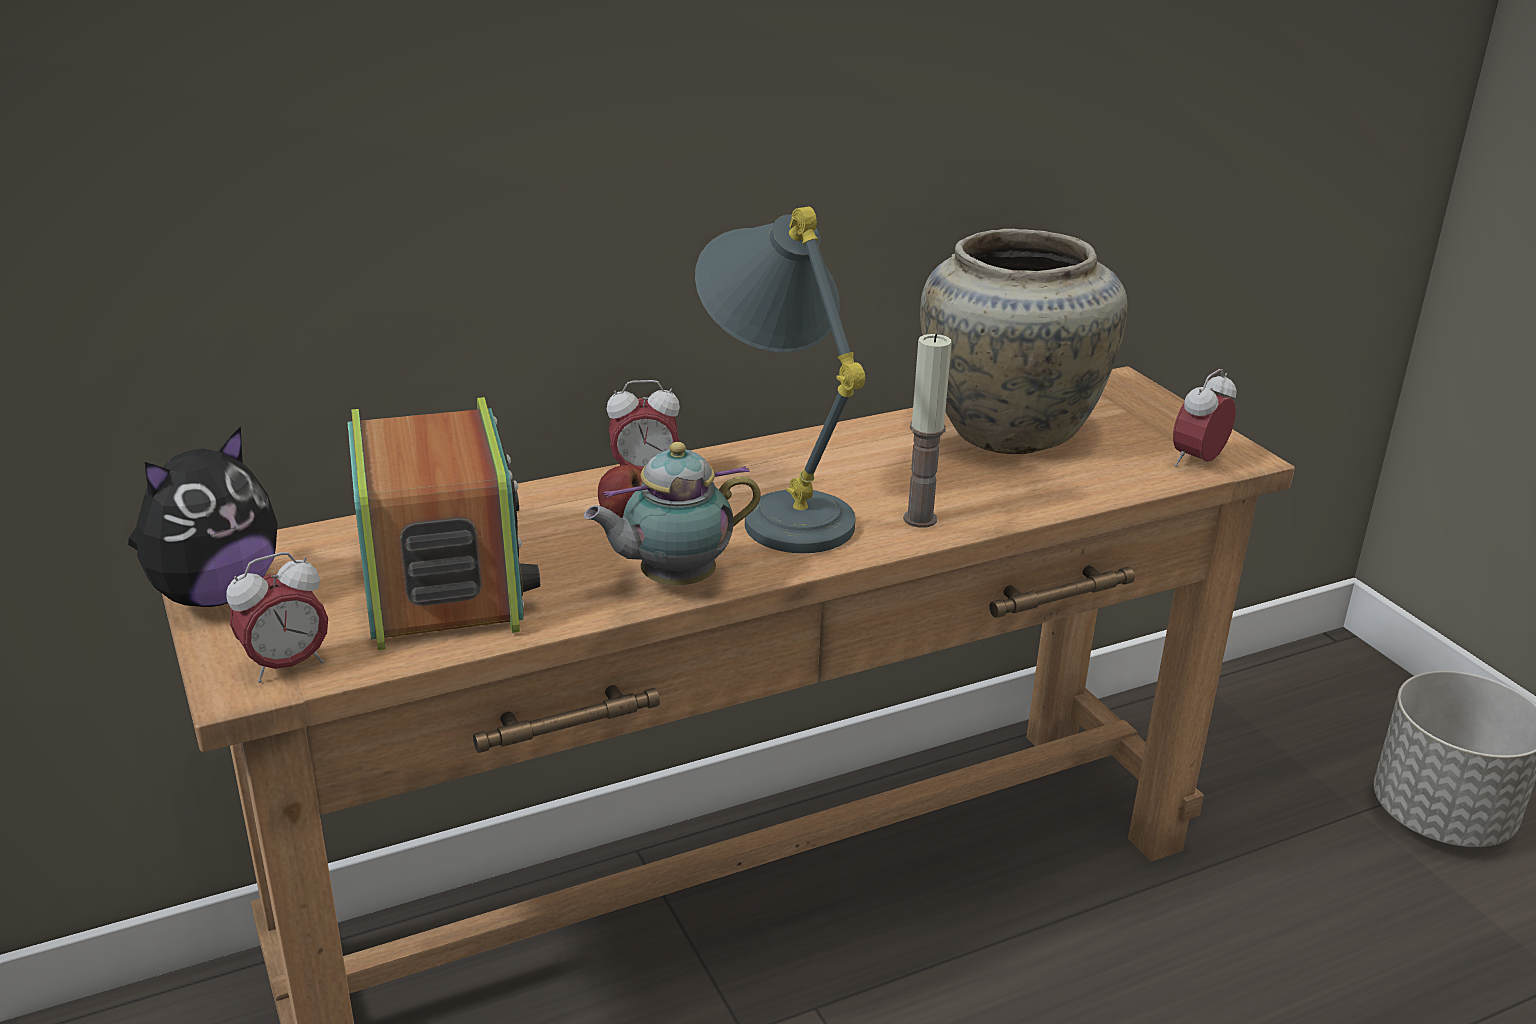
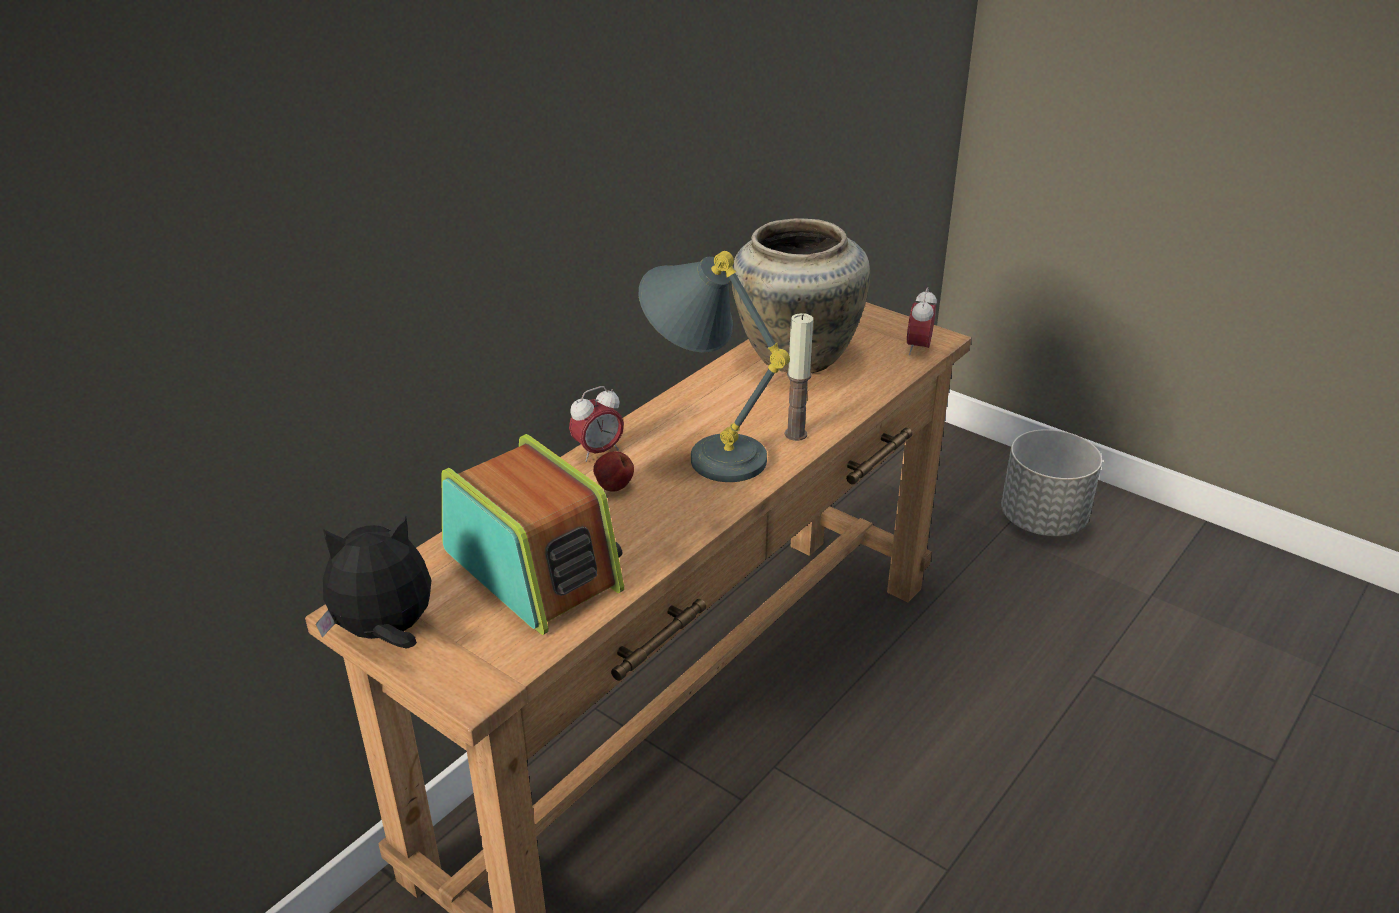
camera: 25 degrees left, 5 degrees up
(214, 594) = (385, 633): plush toy -> plush toy turned 120 degrees counterclockwise
(286, 665) = (490, 667): alarm clock -> none
(672, 581) = (685, 524): teapot -> none

